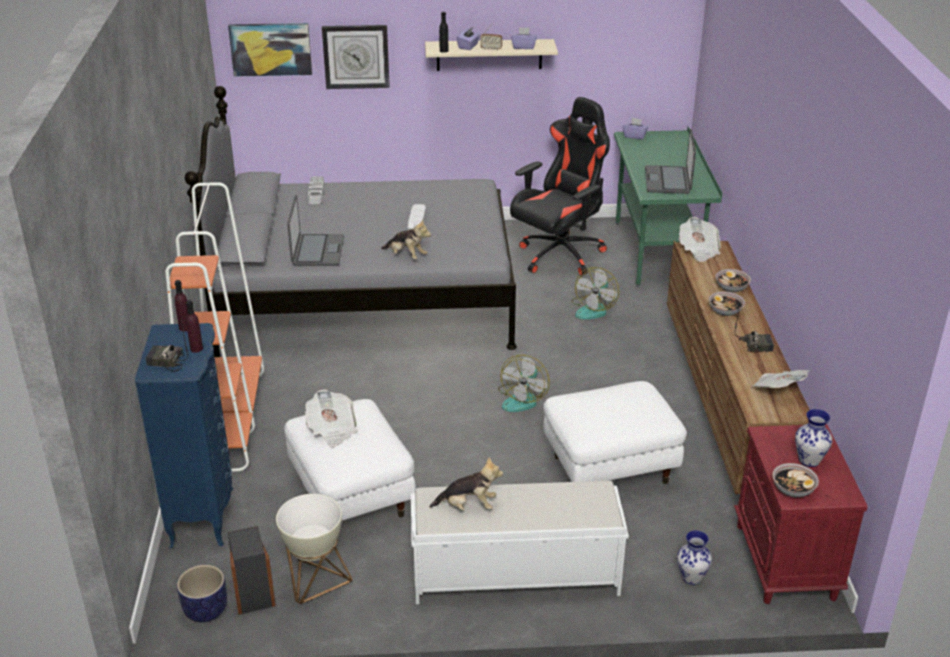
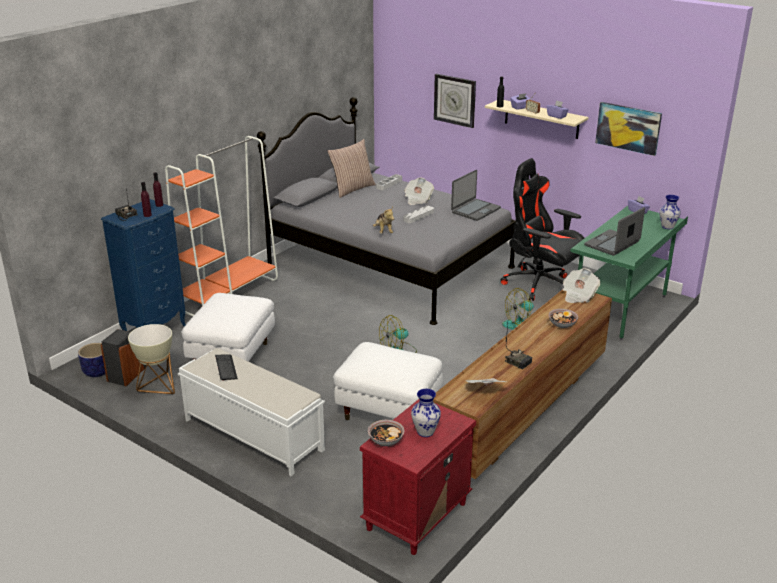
camera: 40 degrees right, 5 degrees down
(270, 49) = (405, 83): picture -> picture (628, 128)
(281, 214) = (352, 189): none -> pillow
(317, 251) = (339, 212): laptop -> laptop (475, 210)
(332, 430) = (225, 304): newspaper -> newspaper (418, 199)
(468, 506) = (226, 368): plush toy -> keyboard
(556, 258) = (543, 287): black office chair -> black office chair turned 135 degrees counterclockwise
(691, 578) = (345, 491): vase -> vase (667, 227)
(725, 311) = (532, 335): bowl -> none

